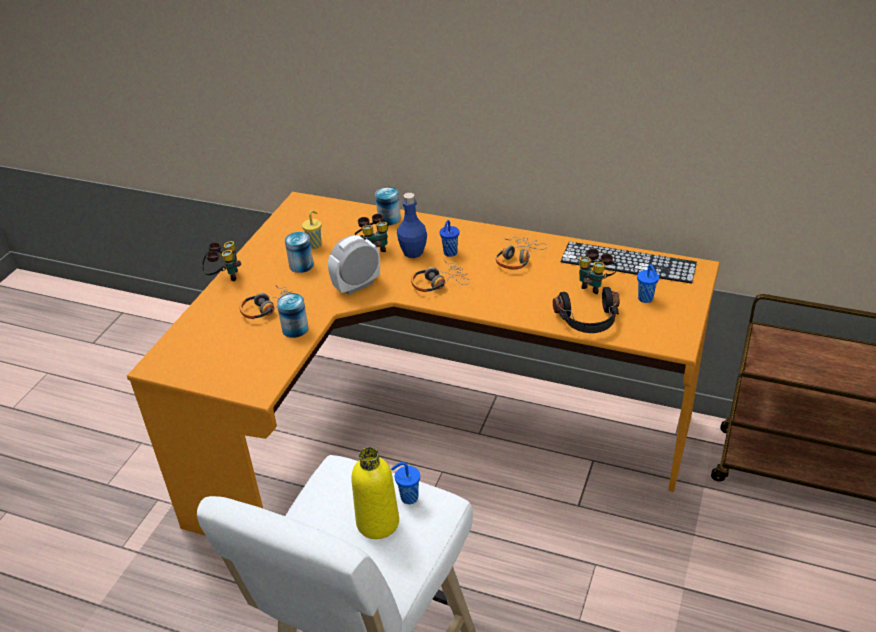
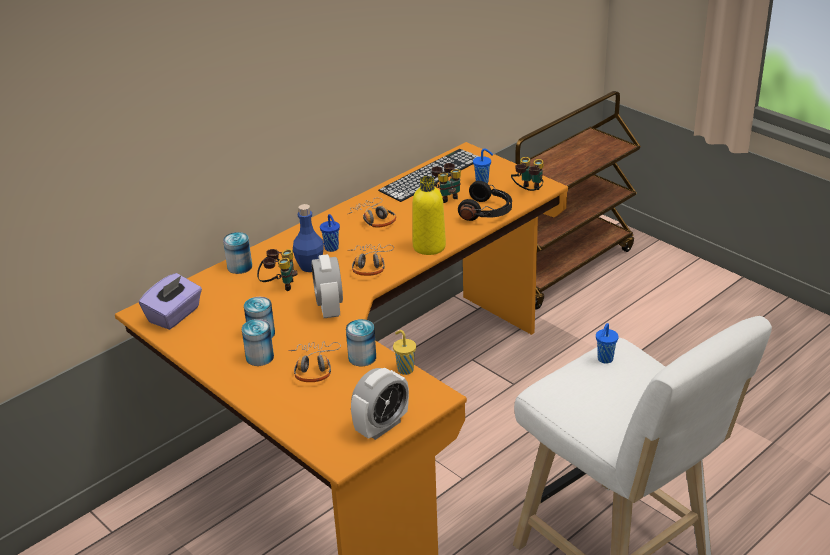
camera: 65 degrees left, 5 degrees down
(204, 373) = (381, 426): none -> alarm clock
(224, 276) = (228, 387): binoculars -> binoculars (528, 192)
(269, 276) = (259, 357): none -> can
(303, 216) = (174, 315): none -> purple tissue box
(315, 244) = (234, 318): yellow cup -> yellow cup (405, 369)
(378, 522) = (622, 381): yellow bottle -> yellow bottle (429, 246)

